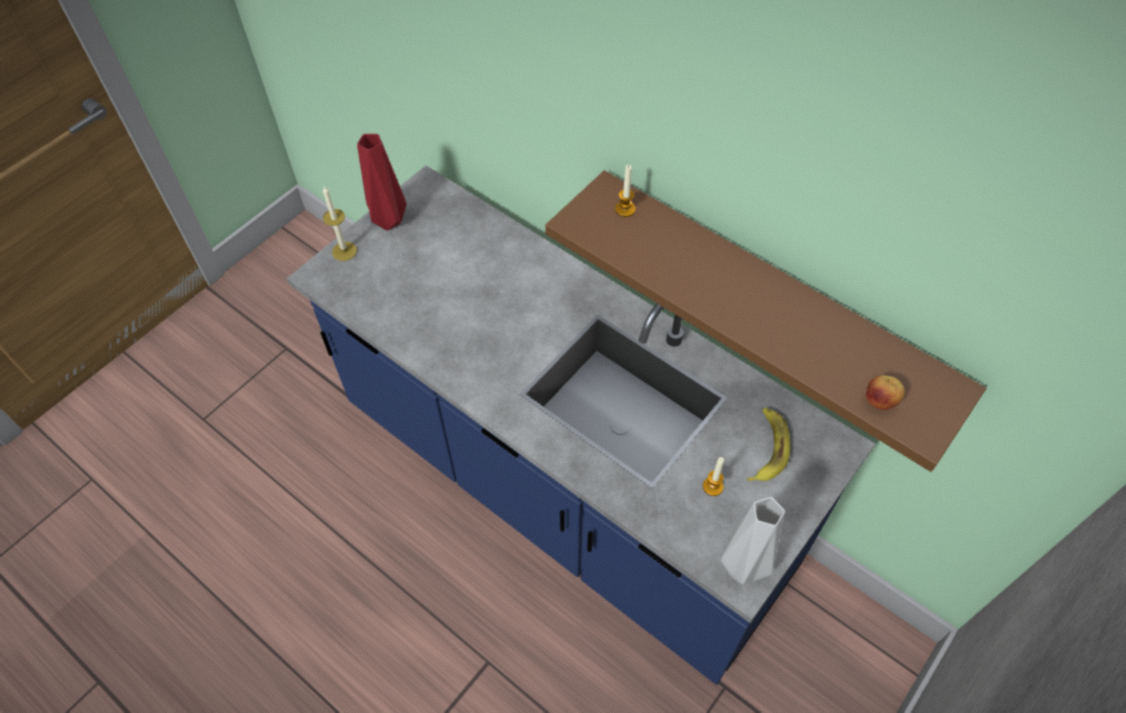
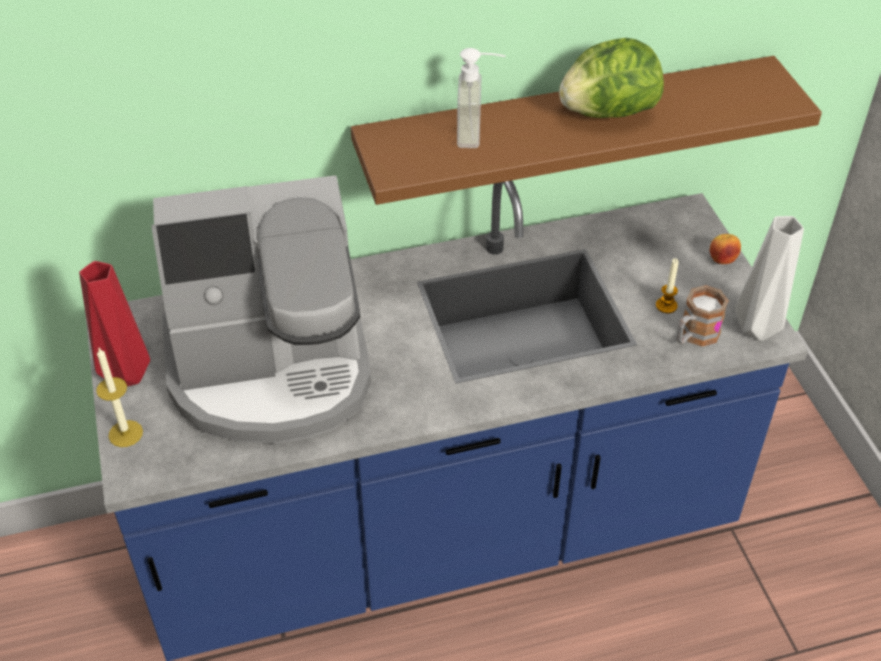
camera: 55 degrees left, 10 degrees down
(450, 287) = (272, 370): none -> coffee machine
(625, 209) = (413, 136): candle -> none
(666, 244) = (479, 133): none -> soap dispenser
(696, 524) = (694, 336): none -> mug
(767, 448) = (656, 253): banana -> none
(772, 309) = (607, 113): none -> lettuce
(880, 401) = (745, 107): apple -> apple (722, 260)

